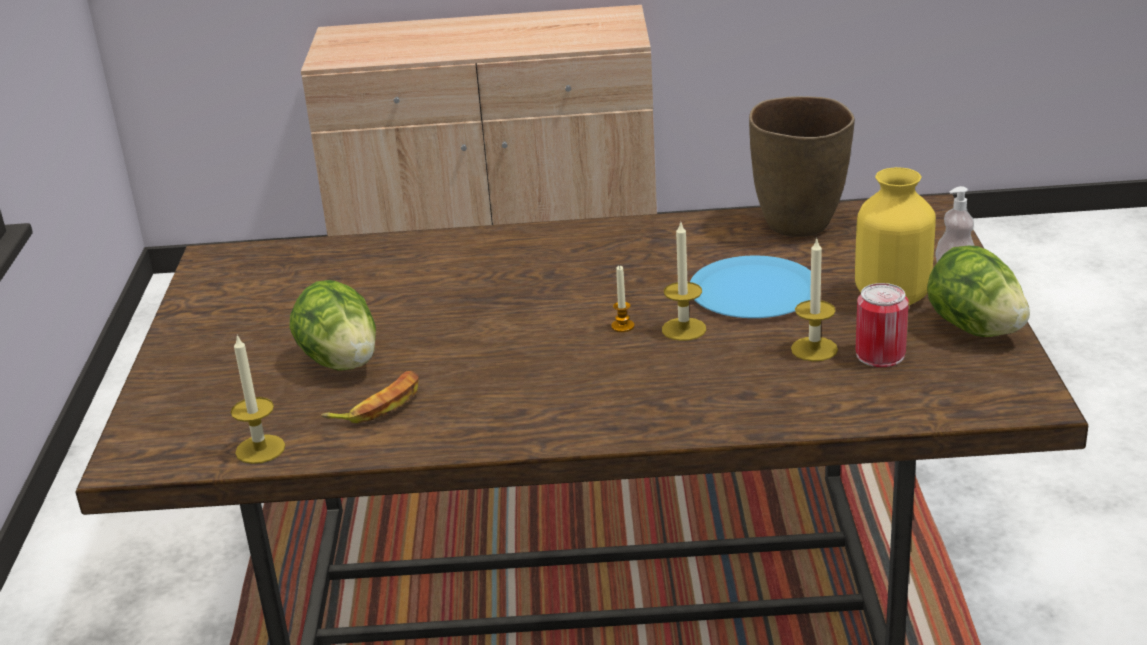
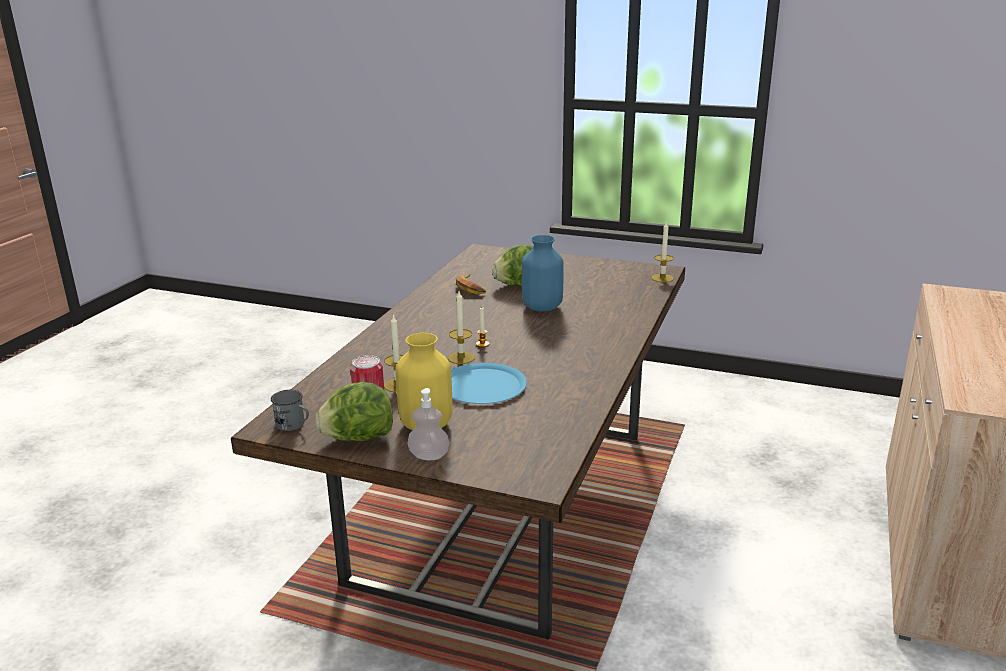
camera: 110 degrees right, 5 degrees down
(260, 449) = (462, 267): candle -> candle (662, 278)
(440, 316) = (542, 307): none -> blue vase
(800, 224) = (560, 423): brown vase -> none
(1003, 385) = (294, 425): none -> grey mug

